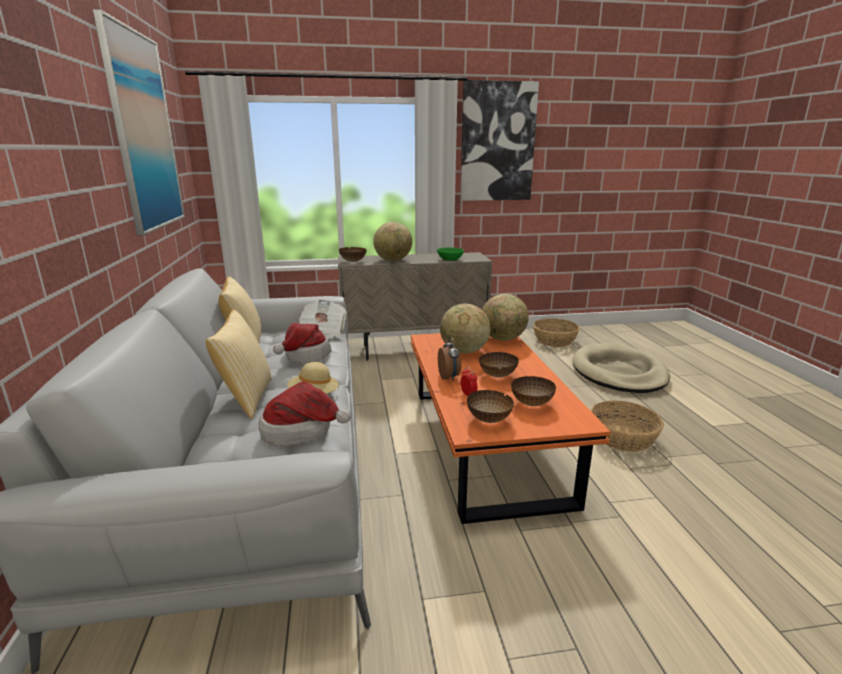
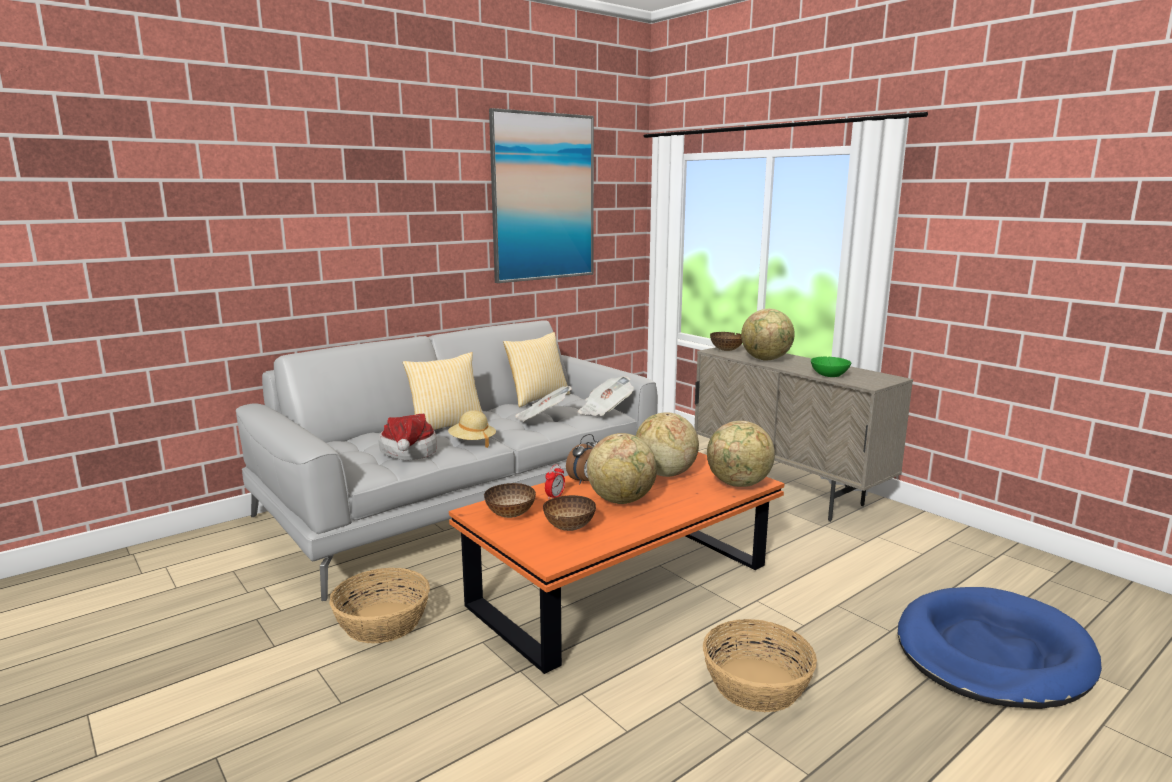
camera: 60 degrees right, 5 degrees down
(303, 355) = (542, 418): hat -> newspaper
(497, 142) = (985, 209): picture -> none
(497, 375) = (621, 500): bowl -> globe
(554, 340) = (1014, 573): basket -> basket (383, 622)
(618, 373) = (992, 653): beige dog bed -> blue dog bed

